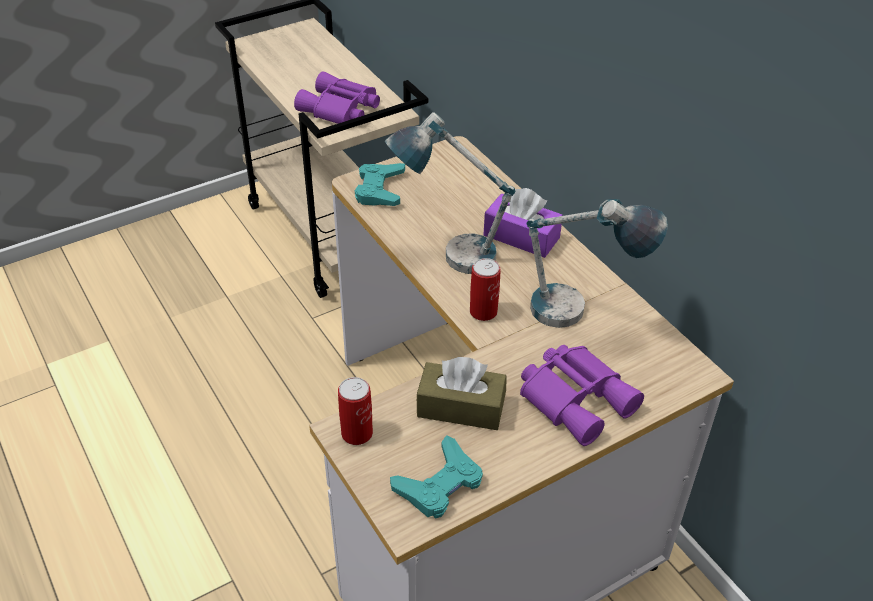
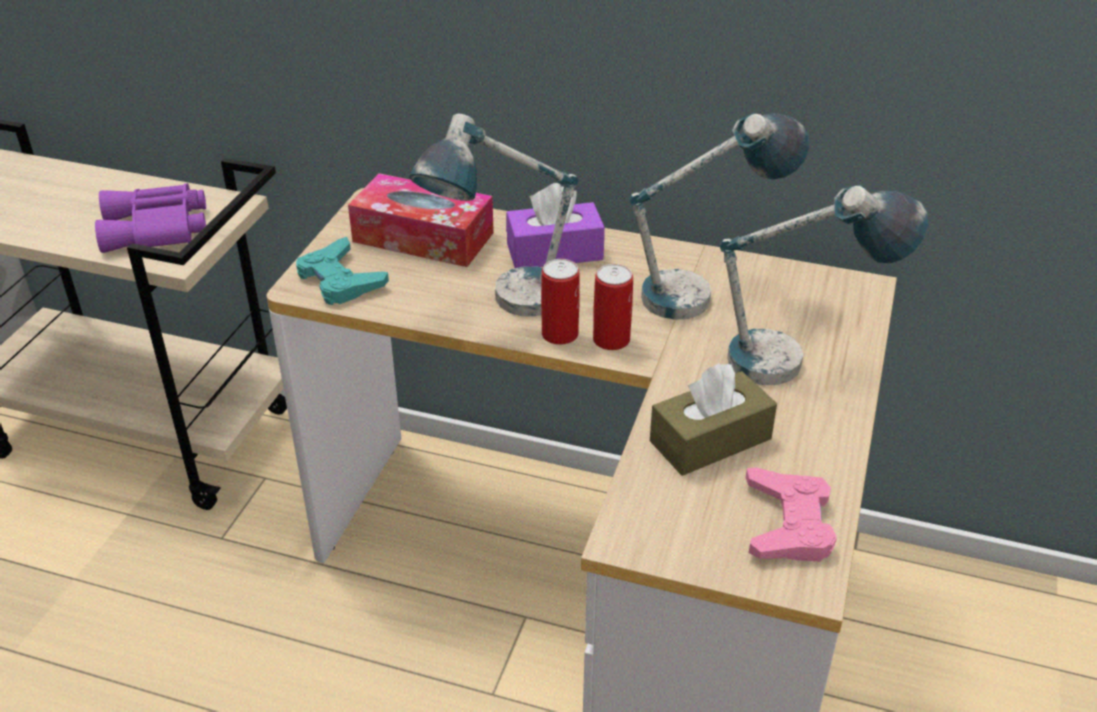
camera: 40 degrees left, 5 degrees down
(357, 433) = (644, 531): can -> can (560, 334)
(439, 484) = (788, 524): turquoise game controller -> pink game controller
(456, 186) = (423, 237): none -> tissue box
(576, 397) = (797, 366): purple binoculars -> table lamp

